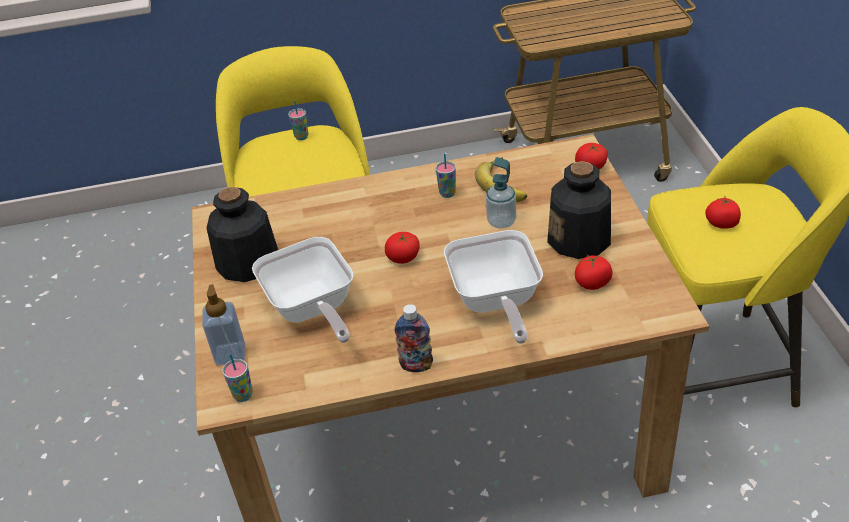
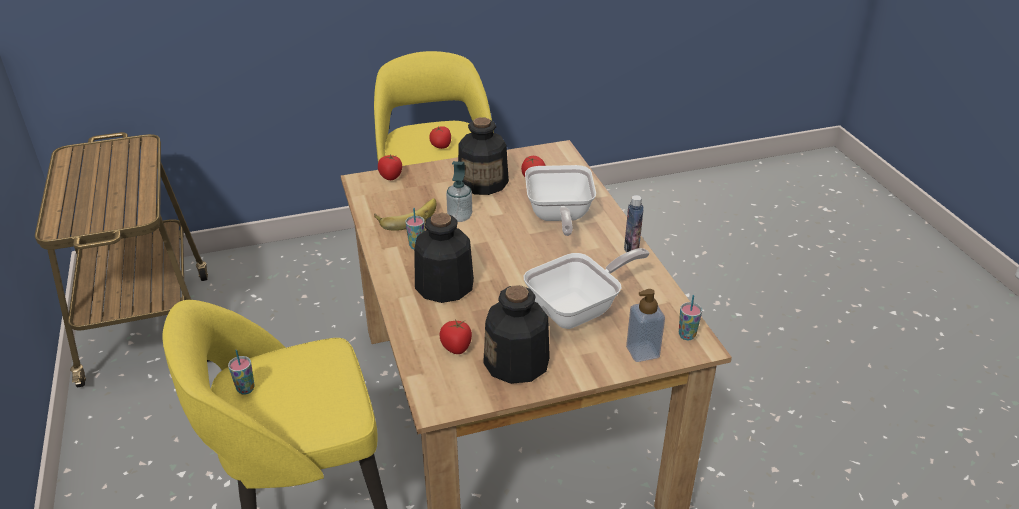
camera: 100 degrees left, 5 degrees down
(375, 214) = (443, 285): none -> bottle
(403, 258) = (507, 264): tomato -> tomato (456, 347)
(495, 303) = (558, 217): frying pan -> frying pan turned 105 degrees clockwise

